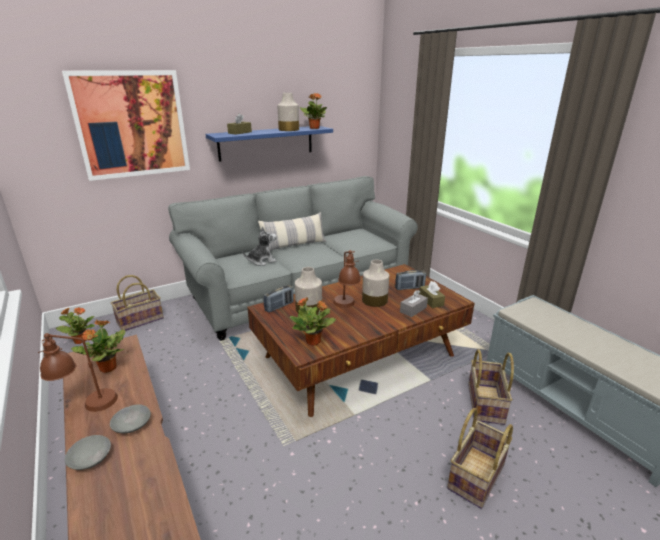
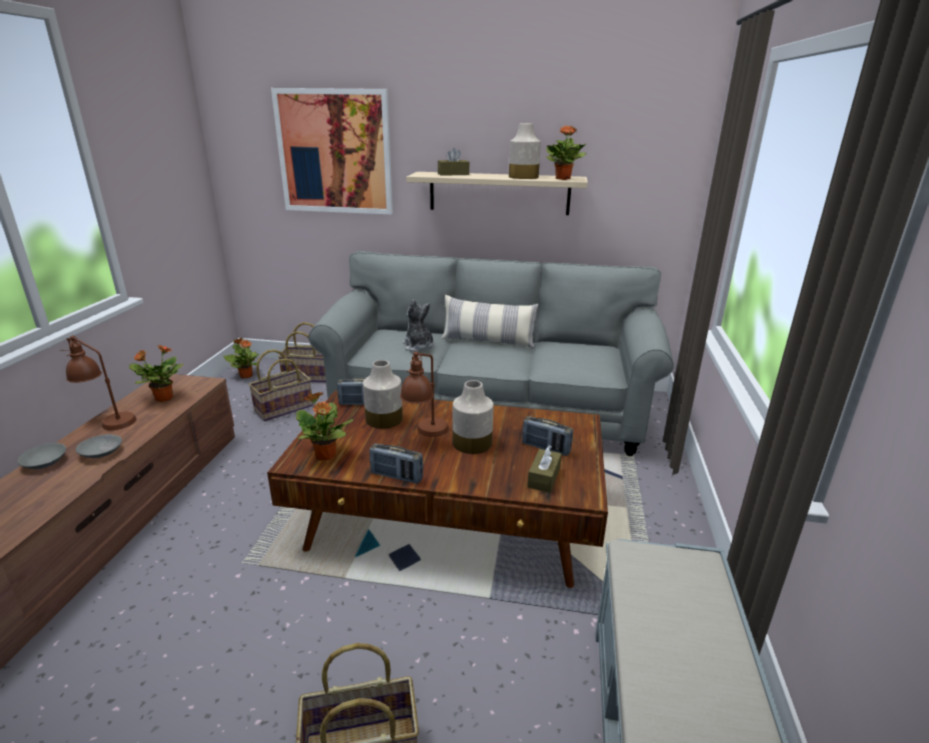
camera: 40 degrees right, 0 degrees up
(262, 261) = (418, 346): plush toy -> plush toy turned 135 degrees counterclockwise
(266, 143) = (499, 193): blue shelf -> beige shelf
(369, 332) = (396, 476): none -> radio
(413, 309) = (498, 477): grey tissue box -> none
(484, 403) = (517, 678): basket -> basket (283, 408)

